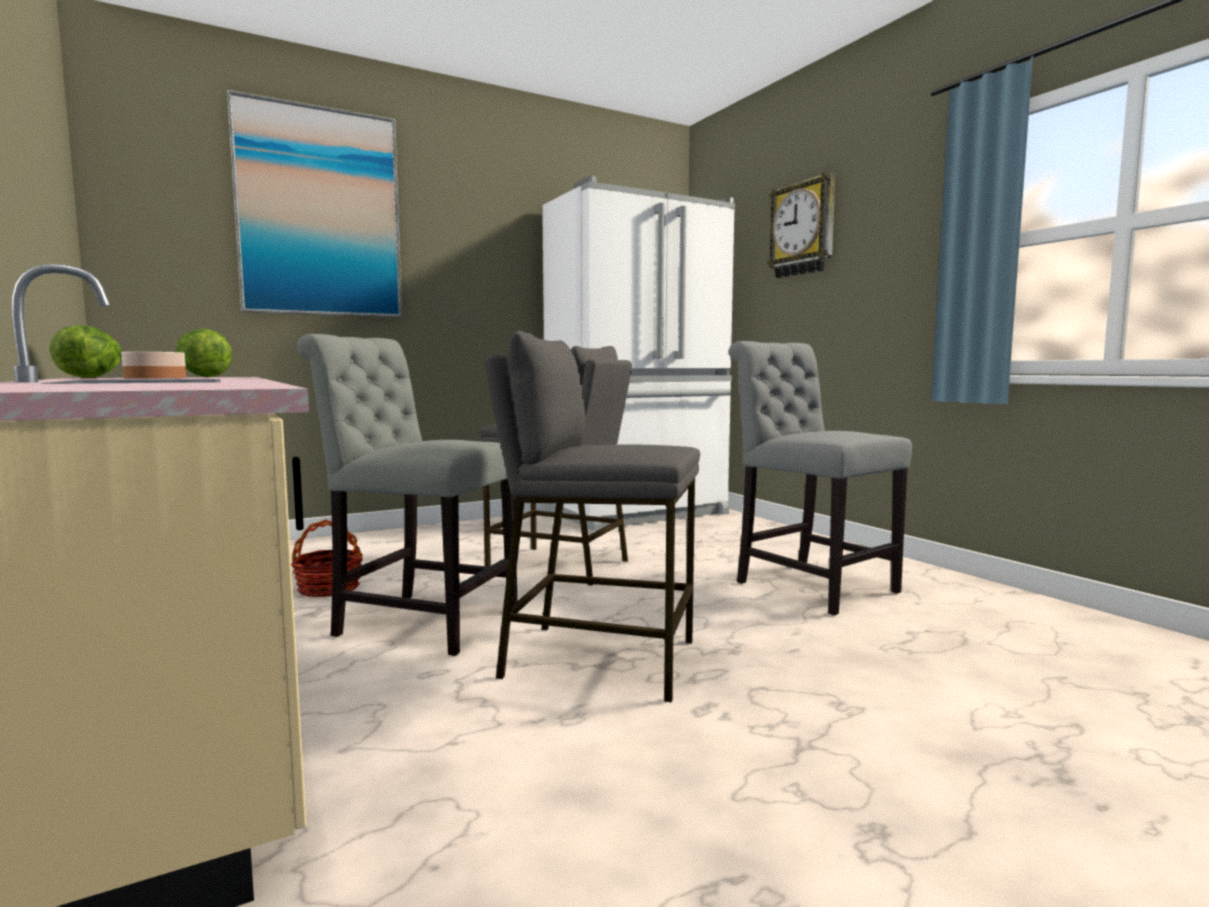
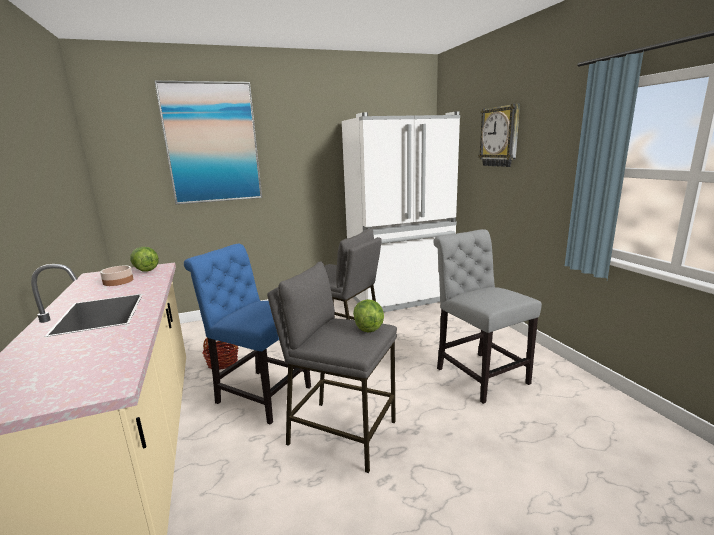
camera: 10 degrees right, 10 degrees up
(91, 377) = (91, 278): lettuce -> lettuce (368, 327)
(420, 621) = (260, 394): grey chair -> blue chair

